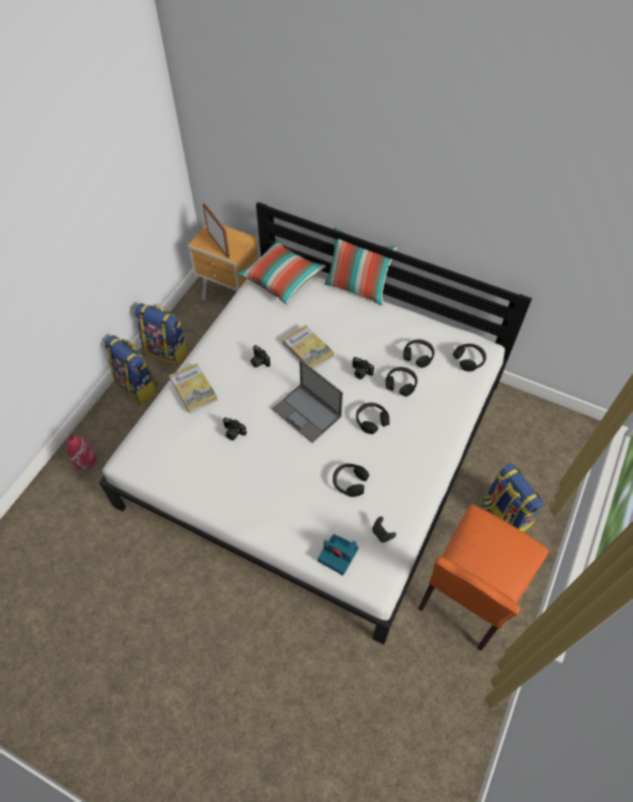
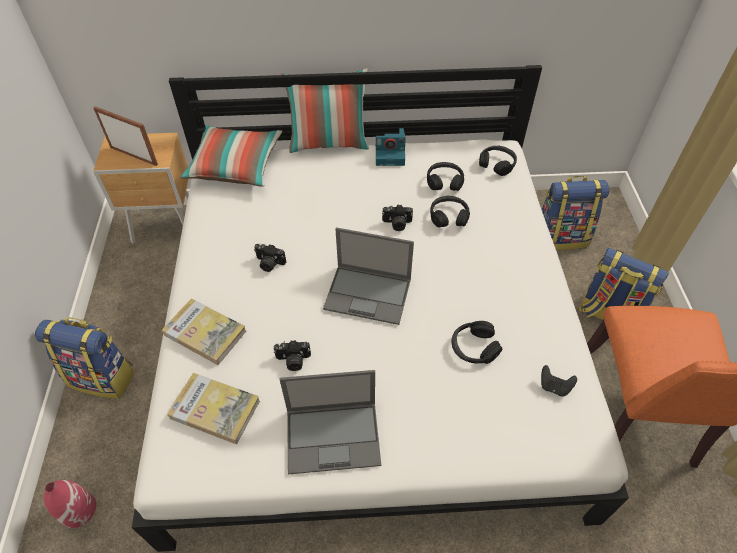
camera: 30 degrees left, 5 degrees down
(167, 350) = (120, 318): backpack -> backpack (560, 237)
(227, 490) = (334, 436): none -> laptop
(308, 349) = (319, 226): book -> book (215, 409)
(339, 555) = (527, 440): camera -> camera (390, 155)
(371, 420) = (446, 268): black headphones -> none

